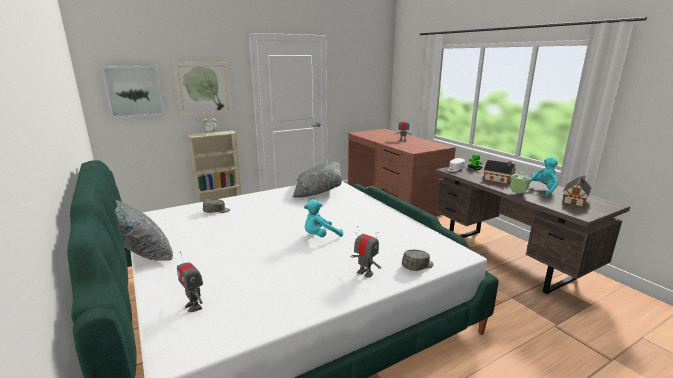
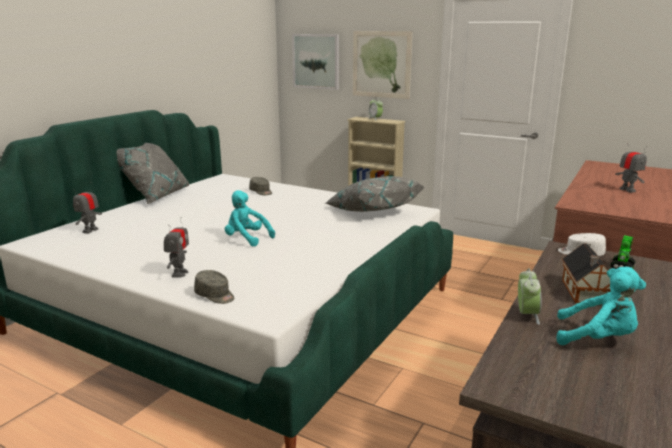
camera: 60 degrees right, 0 degrees up
(575, 200) = (587, 379): toy house -> none

